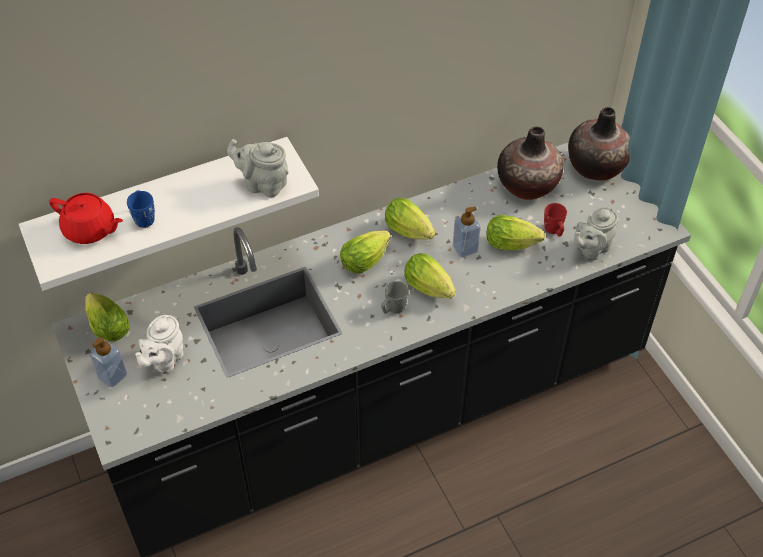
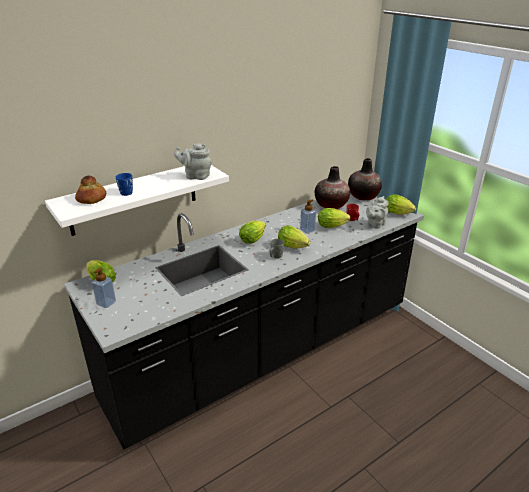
camera: 10 degrees left, 20 degrees down
(90, 230) = (92, 199): red teapot -> bread
(164, 361) = (139, 292): white teapot -> none
(411, 232) = (275, 227): lettuce -> lettuce (399, 213)

